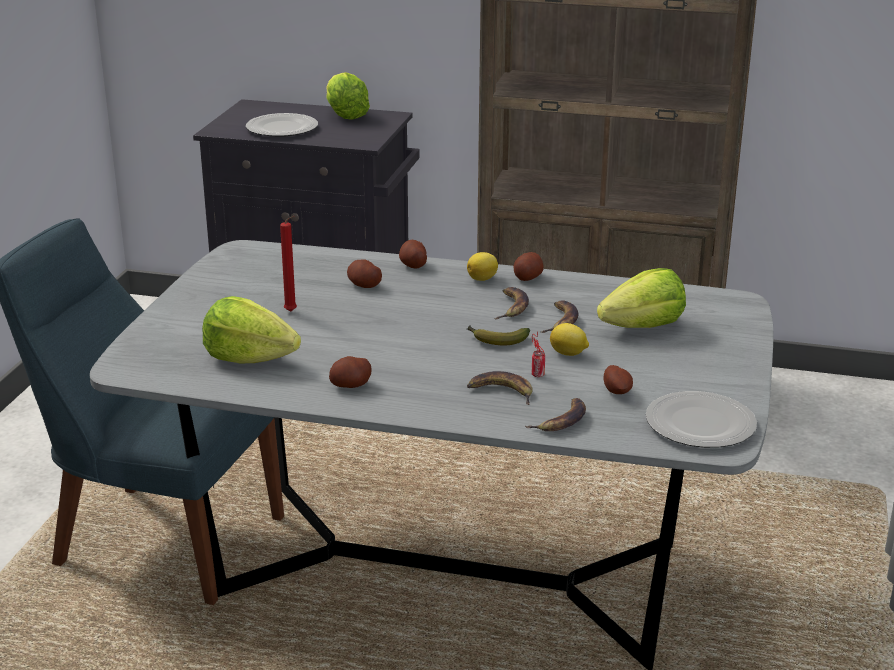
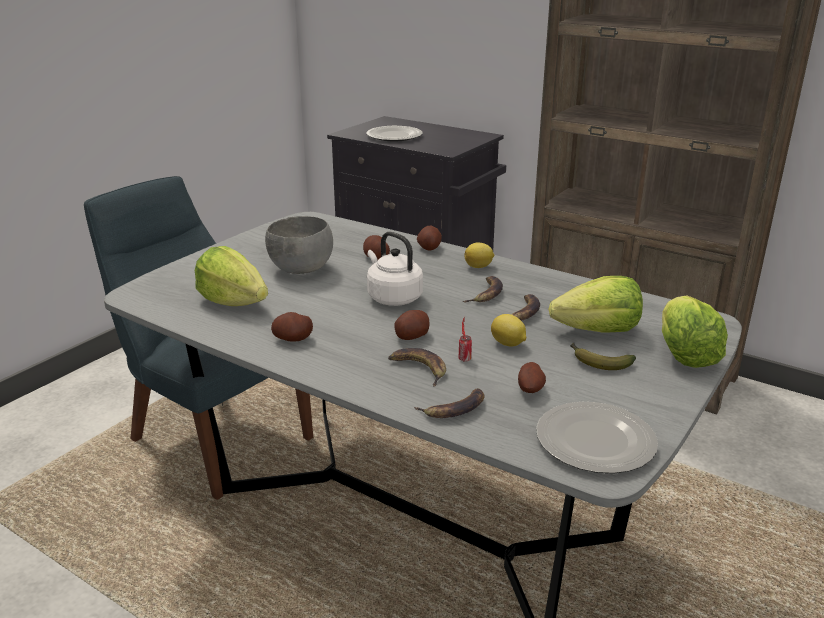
camera: 20 degrees right, 0 degrees up
(292, 312) = (301, 270): red candle -> grey bowl
(345, 115) = (450, 131): lettuce -> lettuce (684, 354)
(418, 326) = (392, 297): none -> white kettle
(496, 340) = (450, 320): banana -> banana (597, 362)
(527, 277) = (519, 271): potato -> potato (411, 336)

